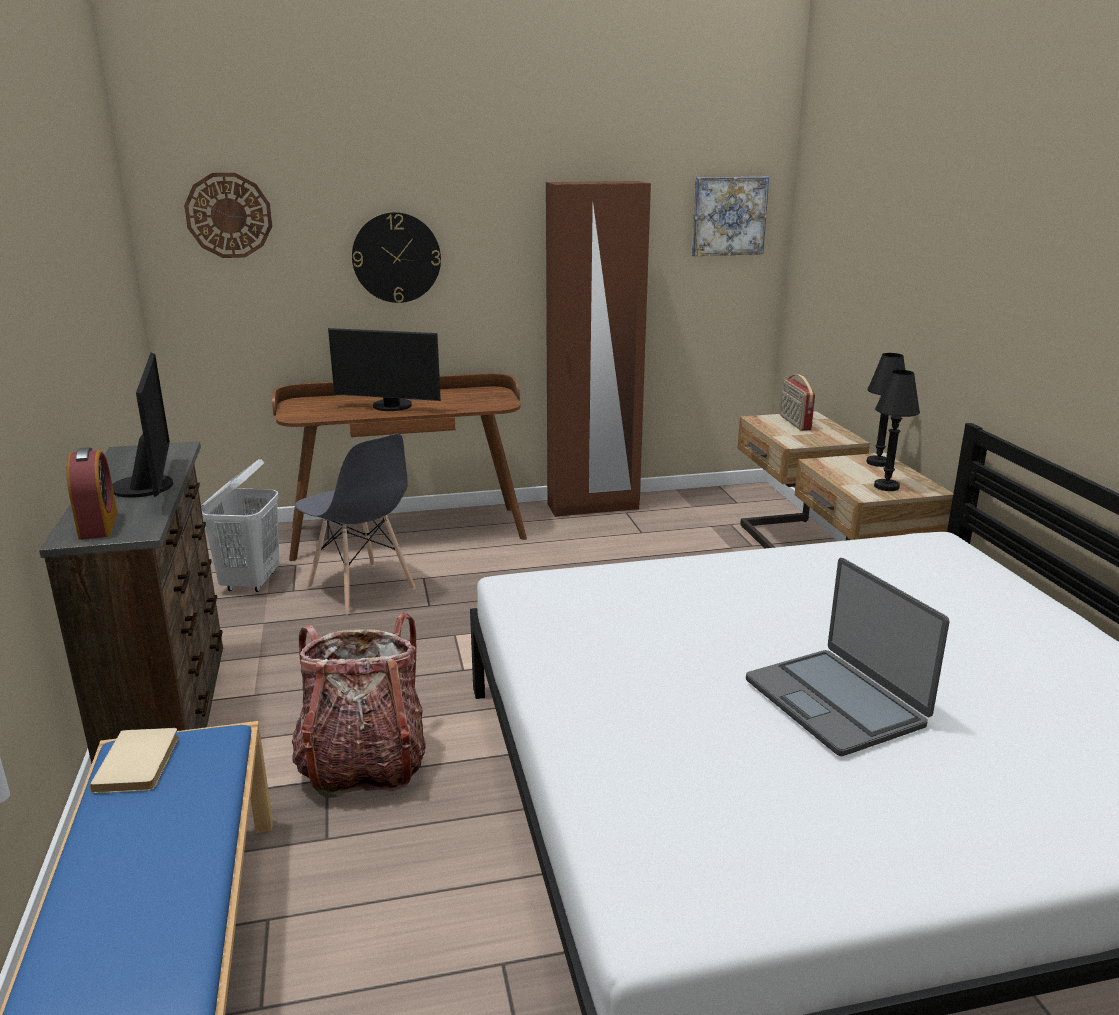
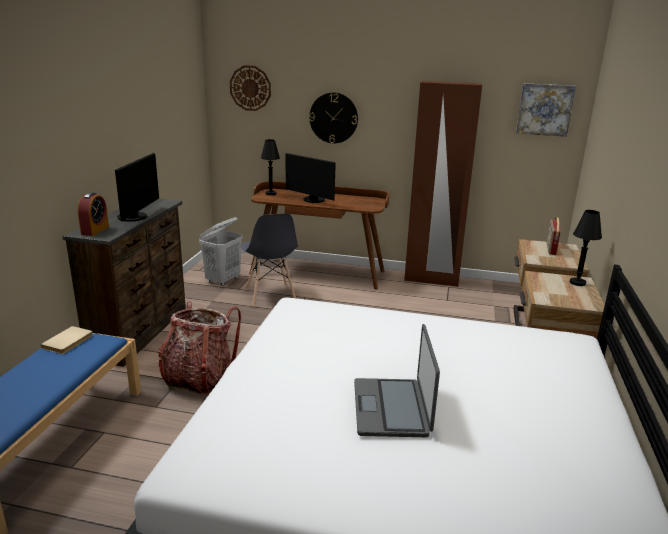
camera: 25 degrees right, 0 degrees up
(886, 486) = (563, 298): black table lamp -> black table lamp (270, 193)

